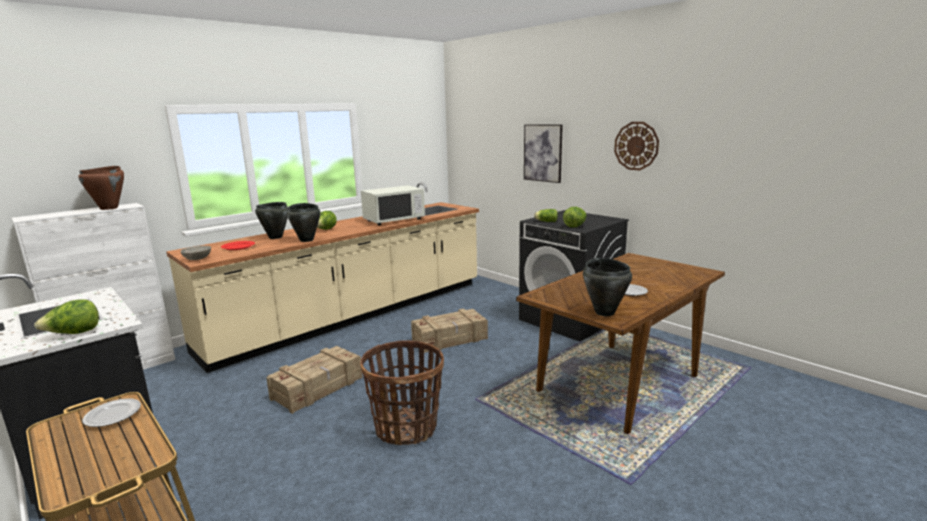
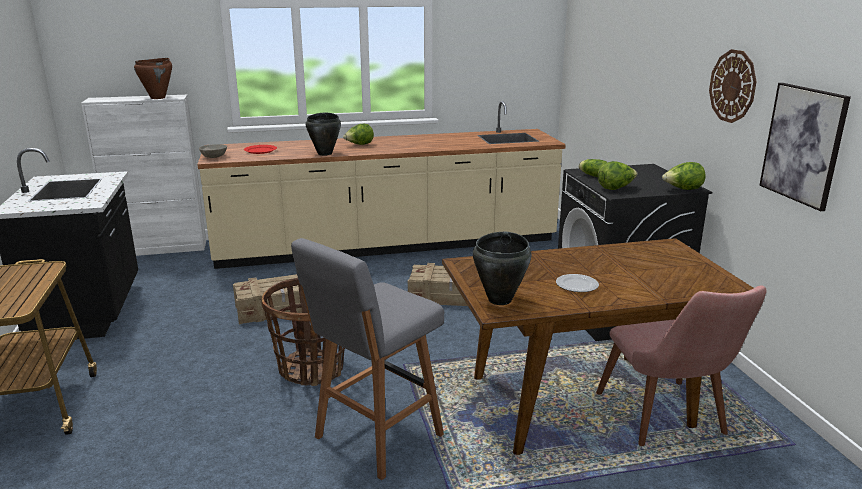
camera: 30 degrees right, 5 degrees up
(74, 334) = (56, 205): lettuce -> lettuce (682, 189)
(113, 415) = (33, 274): plate -> none
(275, 237) = (304, 146): black cooking pot -> none
(394, 220) = (444, 144): white microwave -> none
(523, 462) = (375, 438): none -> grey stool
(543, 153) = (643, 80): picture -> picture (803, 144)
(680, 378) = (669, 422): none -> pink chair

